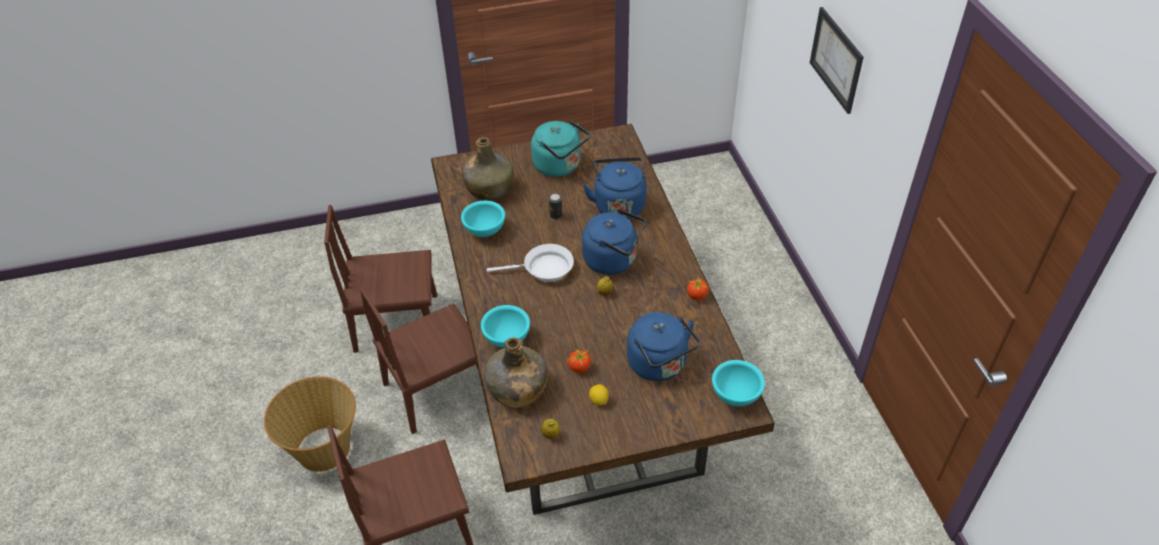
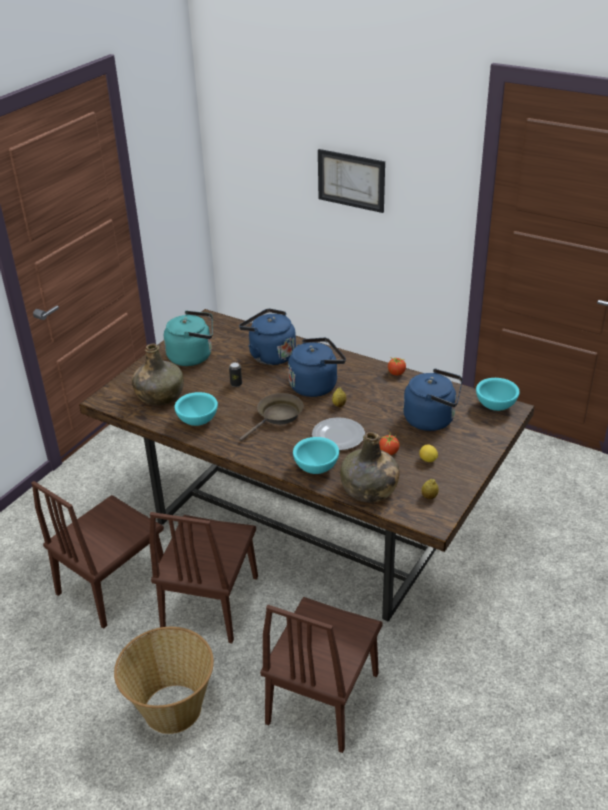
camera: 45 degrees left, 10 degrees down
(544, 269) = (277, 416): white frying pan -> brown frying pan
(564, 322) = (339, 435): none -> plate

